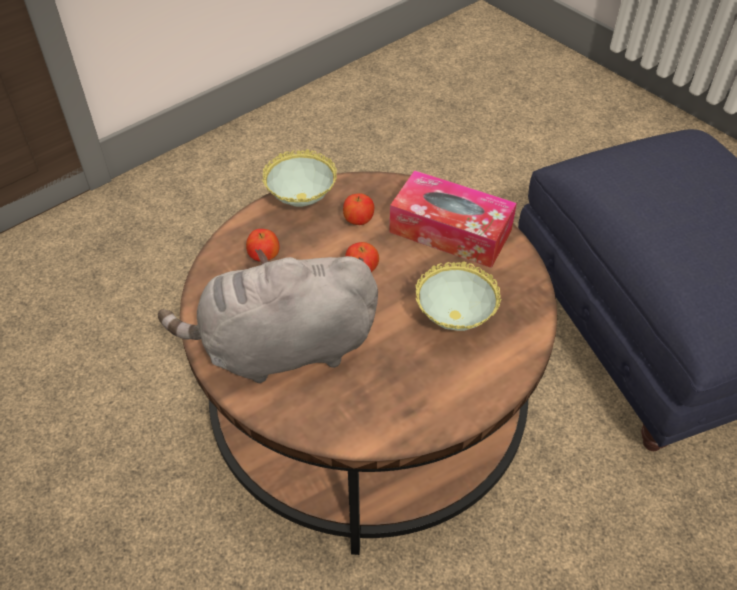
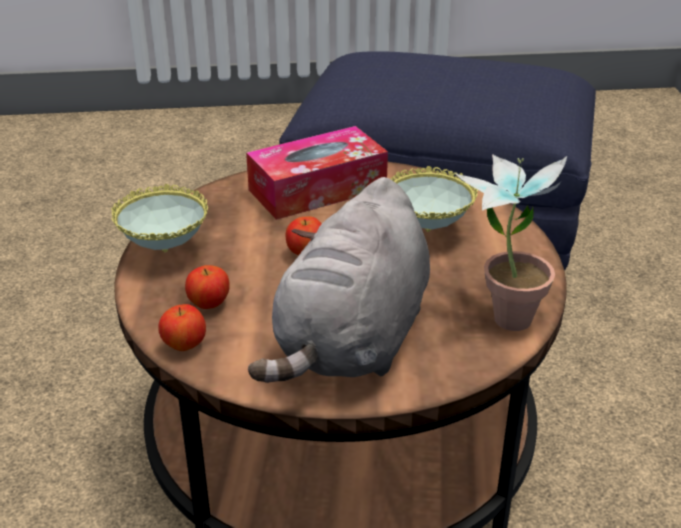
camera: 55 degrees left, 15 degrees down
(358, 221) = (237, 229): apple -> apple (184, 346)
(387, 416) = (503, 311): none -> potted plant

